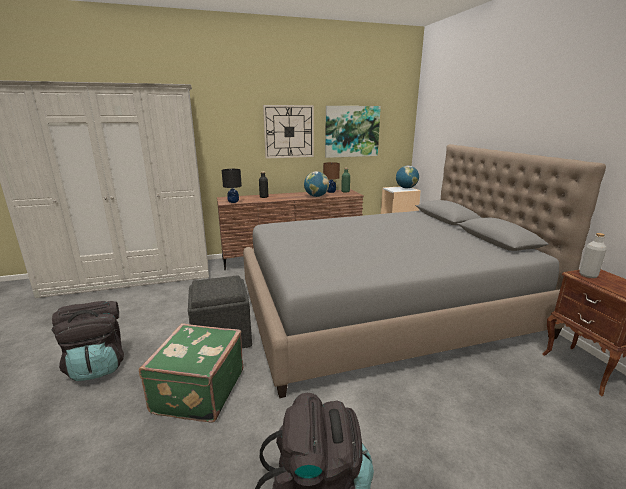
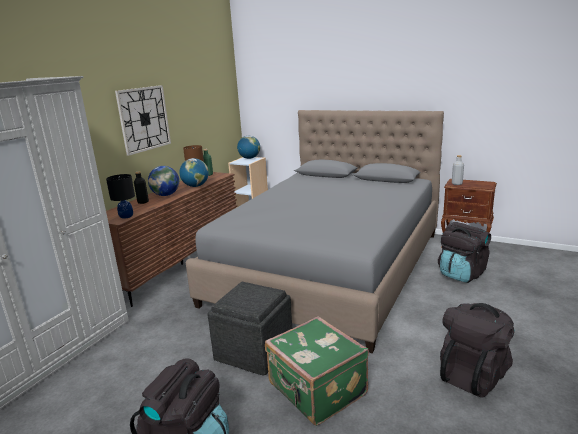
camera: 45 degrees left, 0 degrees up
(285, 196) = (166, 195): none -> globe
(352, 131) = (196, 109): picture -> none
(513, 395) = (461, 274): none -> black backpack

